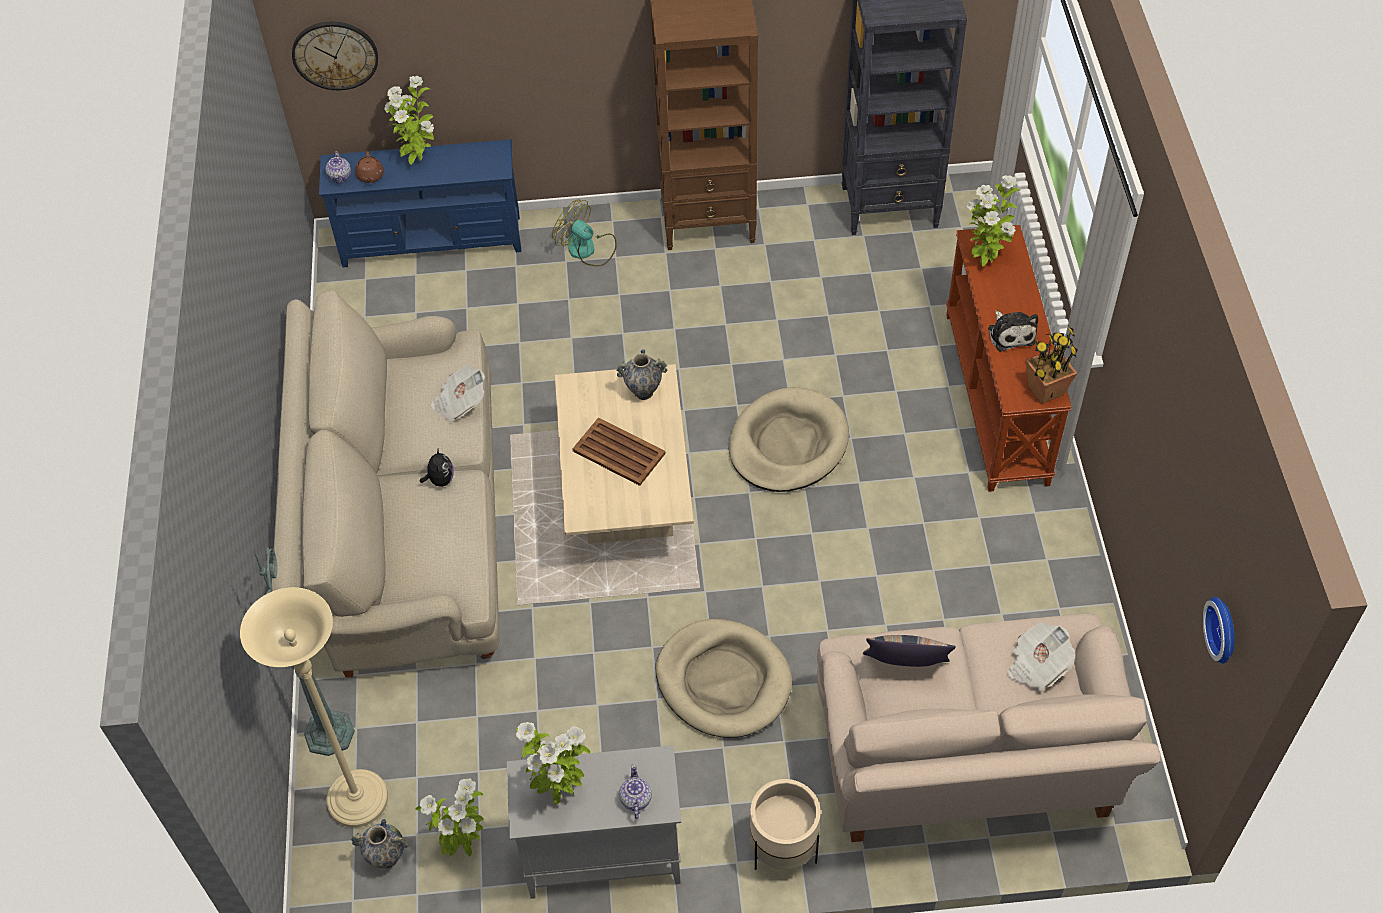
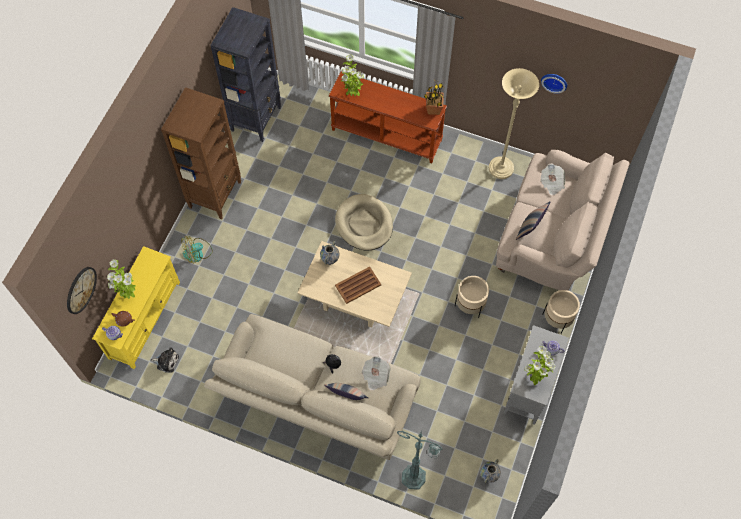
camera: 65 degrees left, 10 degrees up
(358, 800) = (454, 477): beige floor lamp -> beige floor lamp (501, 168)
(389, 524) = (347, 396): none -> pillow
(432, 241) = (144, 320): blue tv stand -> yellow tv stand
(460, 403) = (293, 338): newspaper -> newspaper (375, 376)
(463, 846) = (497, 441): potted plant -> none
(723, 681) = (470, 305): beige dog bed -> beige planter
(1010, 333) = (397, 106): plush toy -> plush toy (166, 361)
(1225, 629) = (615, 106): wall clock -> wall clock (554, 81)

